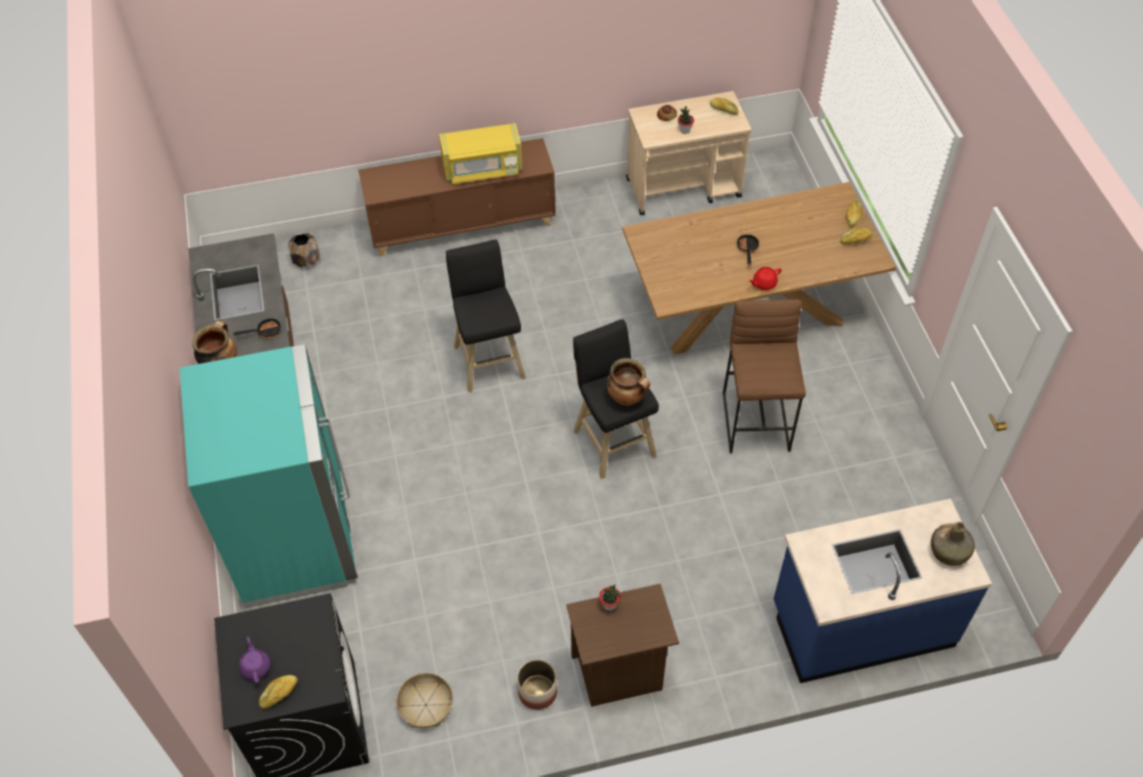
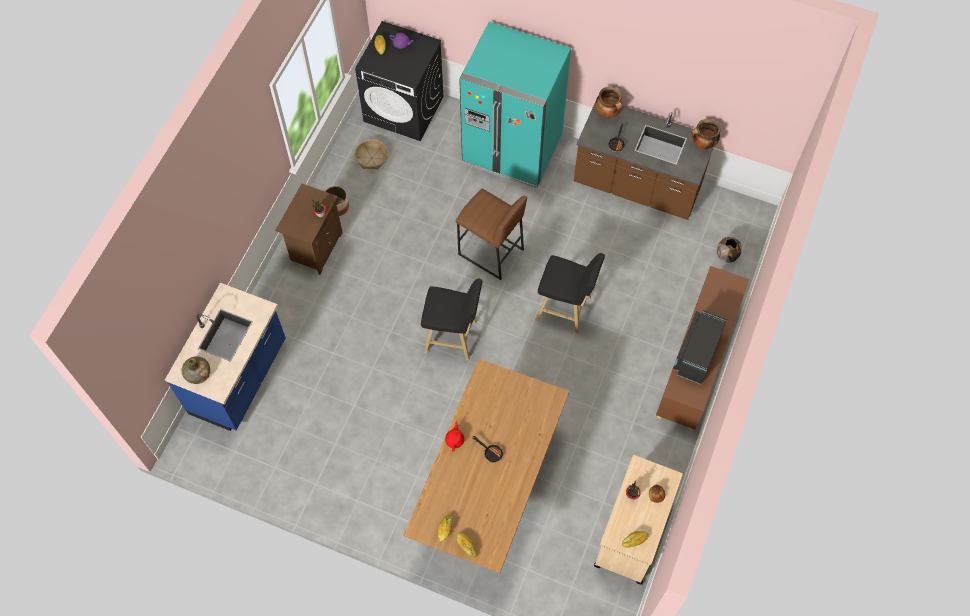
camera: 125 degrees right, 10 degrees up
(482, 169) = (697, 353): yellow microwave -> black microwave
(627, 398) = (436, 307): cooking pot -> cooking pot (702, 145)
(757, 422) = (402, 425): brown stool -> brown stool (490, 252)

